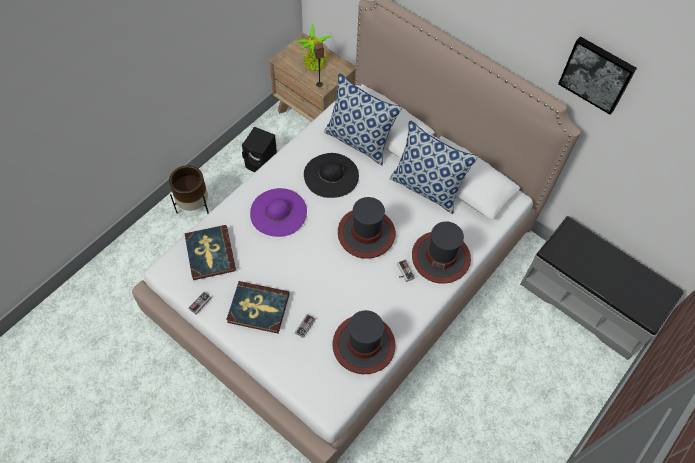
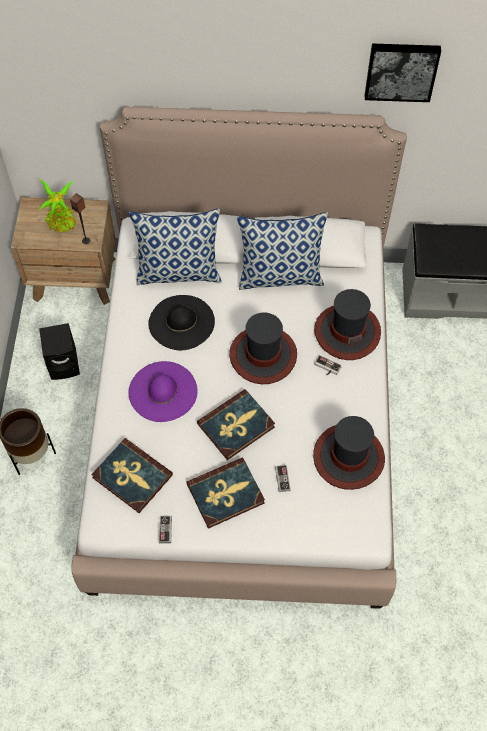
camera: 35 degrees left, 0 degrees up
(305, 268) = (236, 426): none -> book

